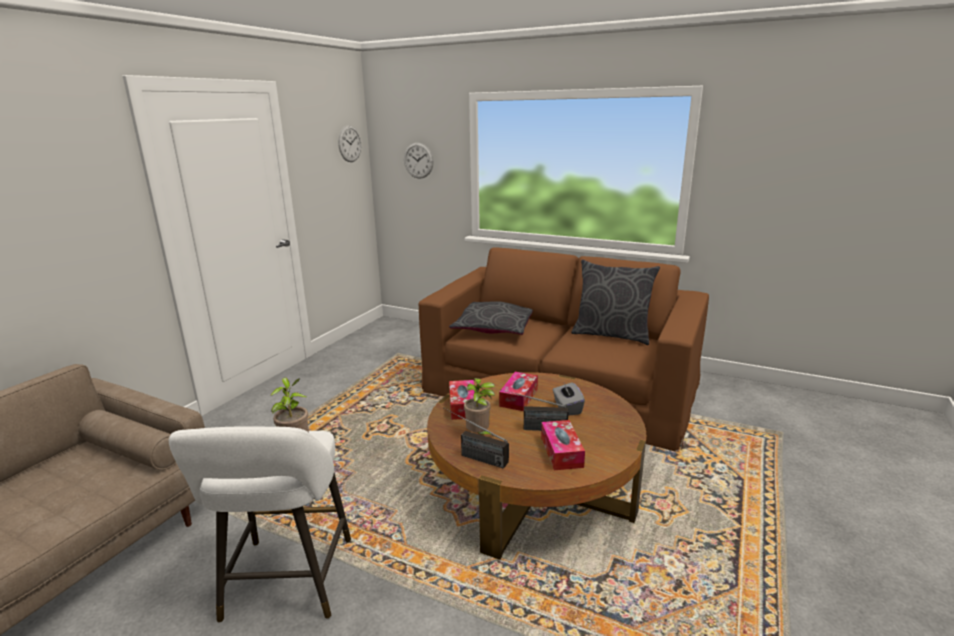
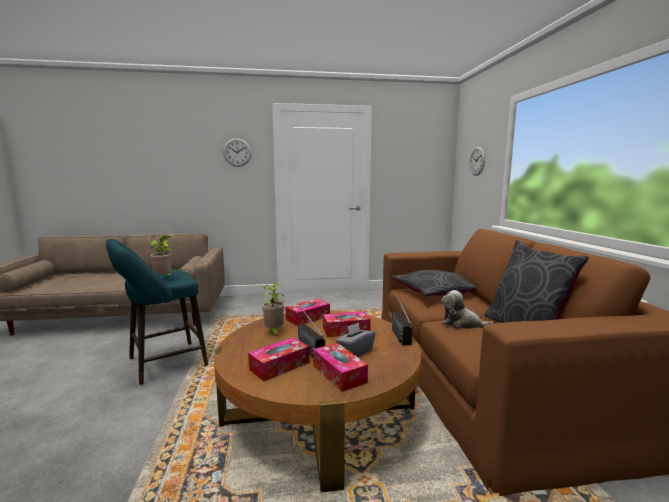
camera: 55 degrees right, 10 degrees down
(286, 584) = (162, 363): white stool -> turquoise stool
(349, 144) = (434, 150): wall clock -> wall clock (237, 152)
(472, 456) = (244, 337): radio -> radio (397, 333)
(574, 347) = (462, 324): none -> plush toy
(601, 428) = (339, 374): none -> tissue box

